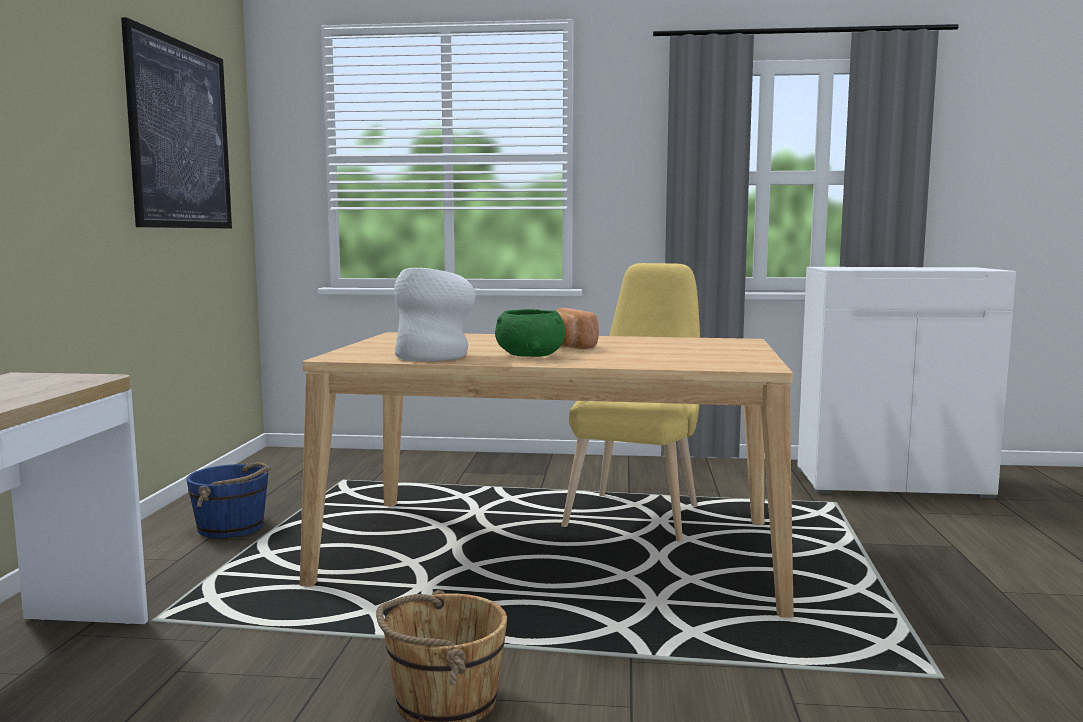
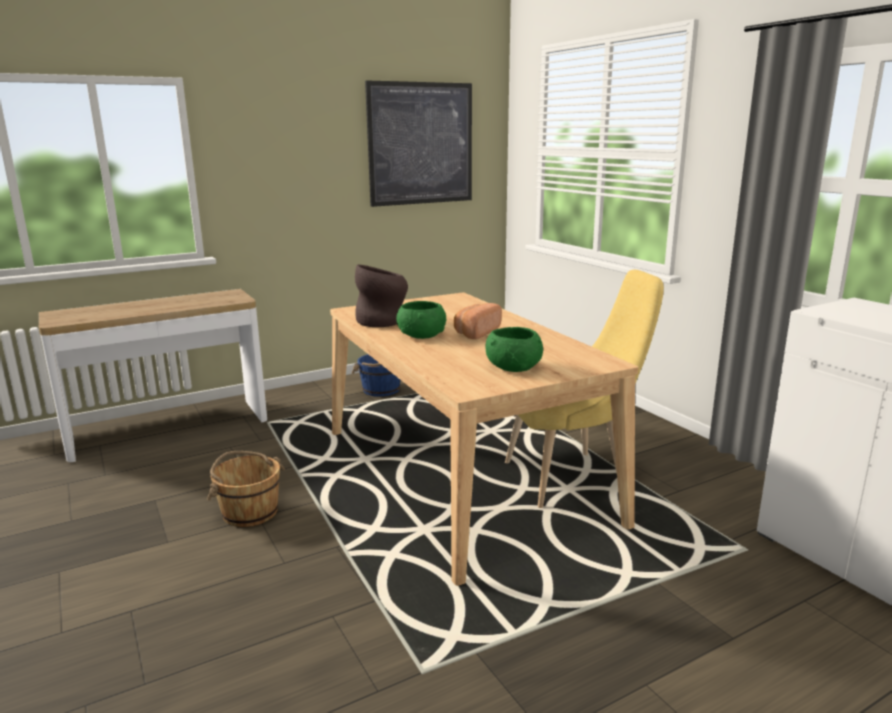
camera: 55 degrees right, 10 degrees up
(434, 356) = (383, 321): white vase -> brown vase
(707, 353) = (514, 367): none -> green bowl

